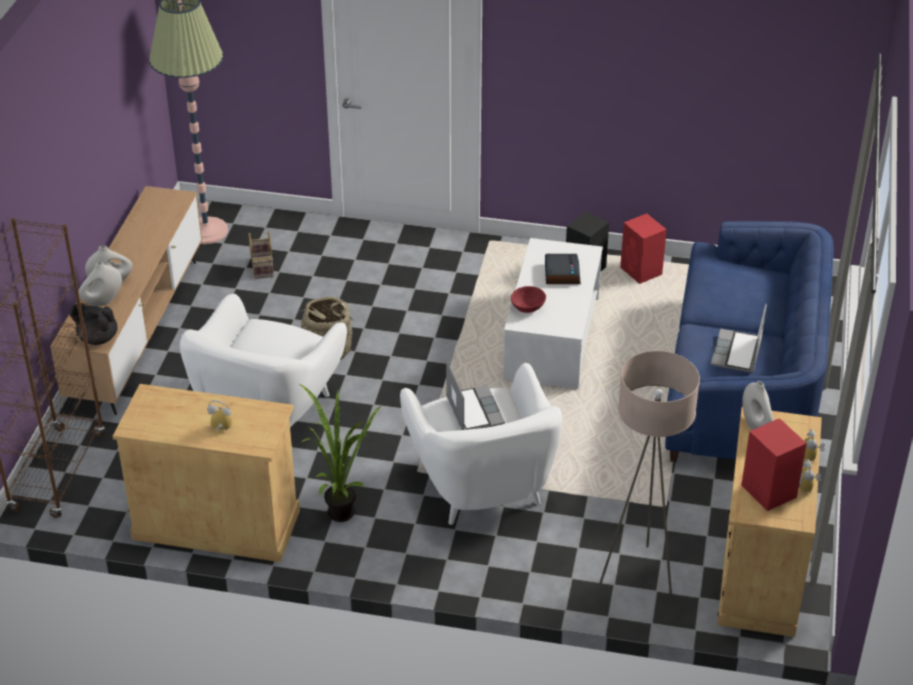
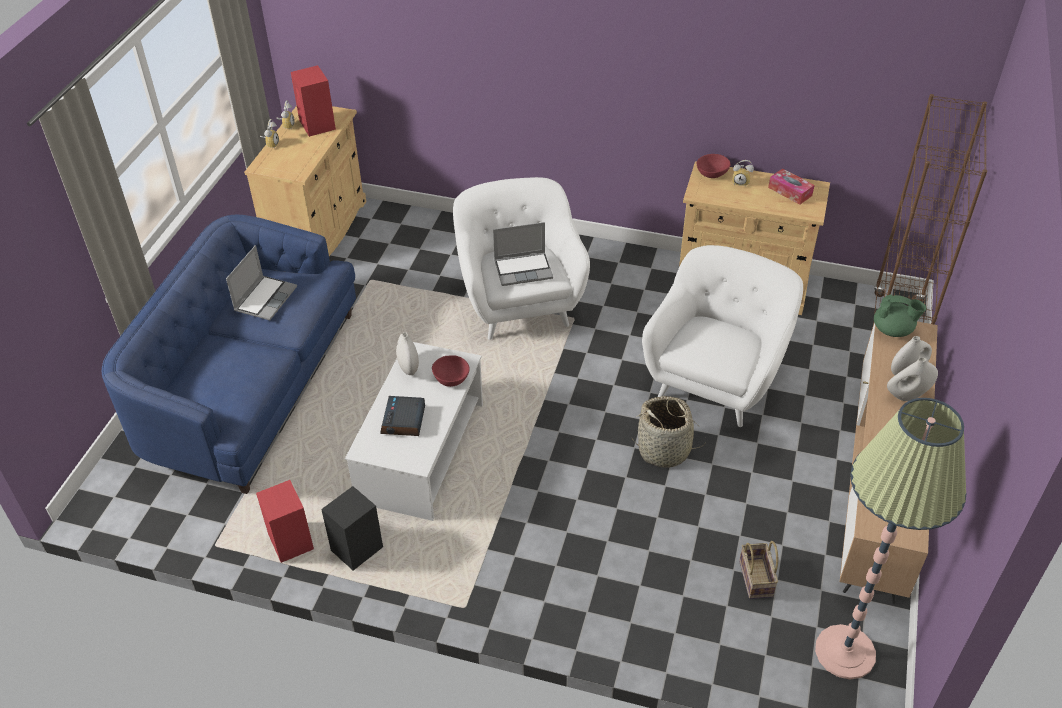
camera: 175 degrees left, 5 degrees up
(97, 338) = (893, 330): black teapot -> green teapot
(165, 419) = (790, 191): none -> tissue box
(252, 440) = (712, 174): none -> red bowl
(339, 509) = (641, 291): potted plant -> none
(473, 410) = (524, 269): laptop -> laptop turned 90 degrees counterclockwise
(639, 577) = (410, 232): beige floor lamp -> none
(756, 425) = (301, 167): white vase -> white vase (408, 367)

